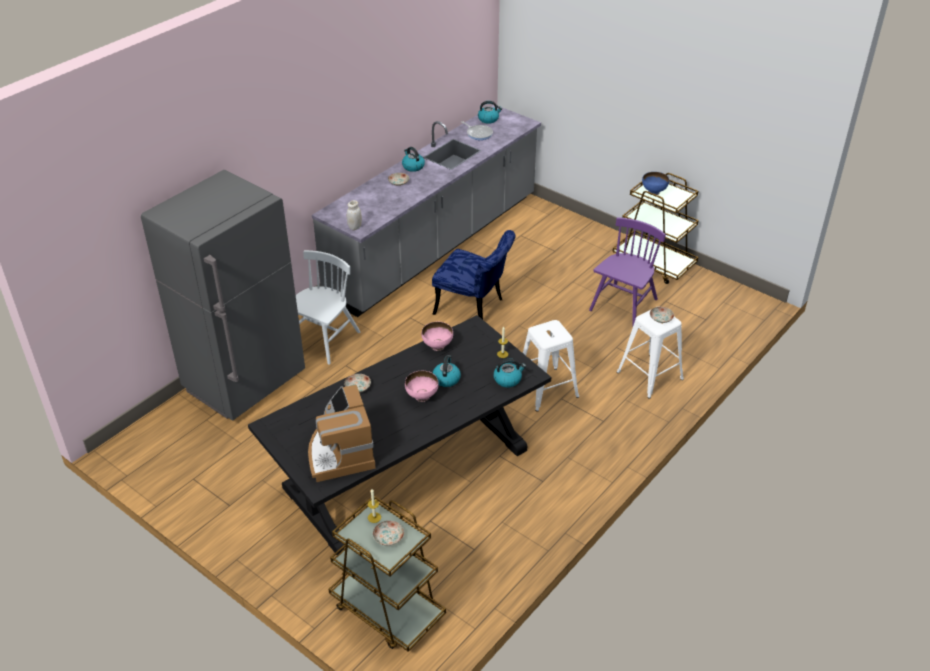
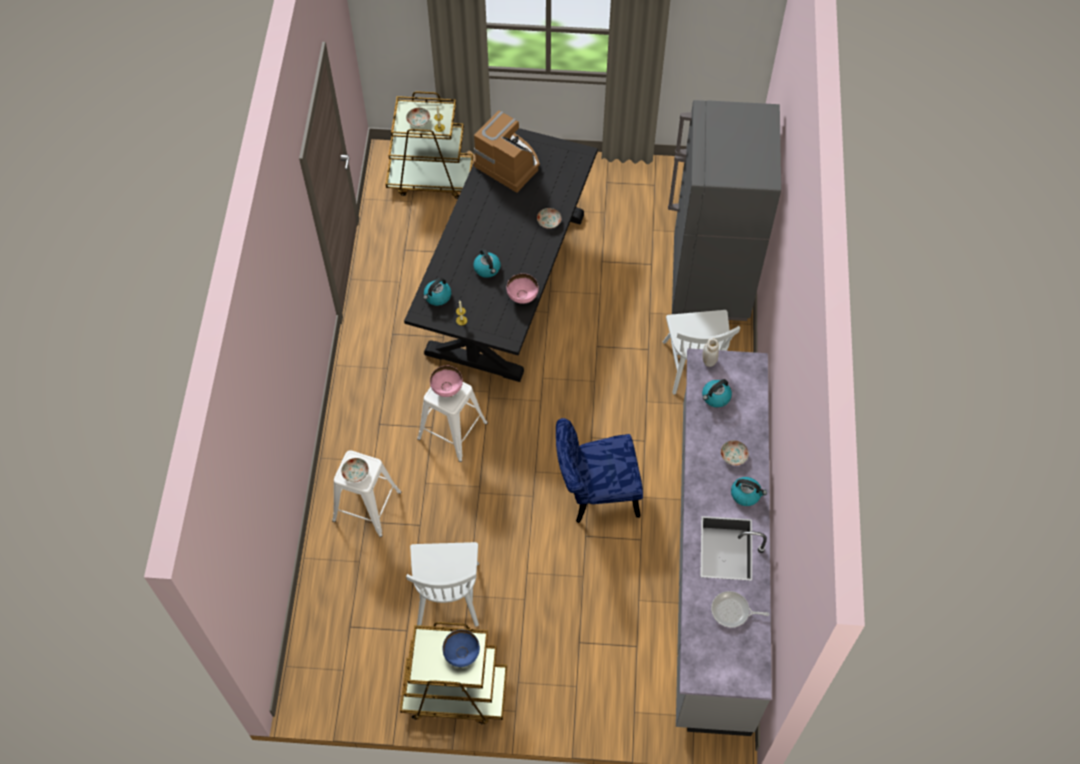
camera: 145 degrees right, 20 degrees up
(422, 396) = (492, 242): pink bowl -> pink bowl (447, 389)
(488, 119) = (747, 654): kettle -> kettle (715, 397)
(623, 305) = (447, 594): purple chair -> white chair

